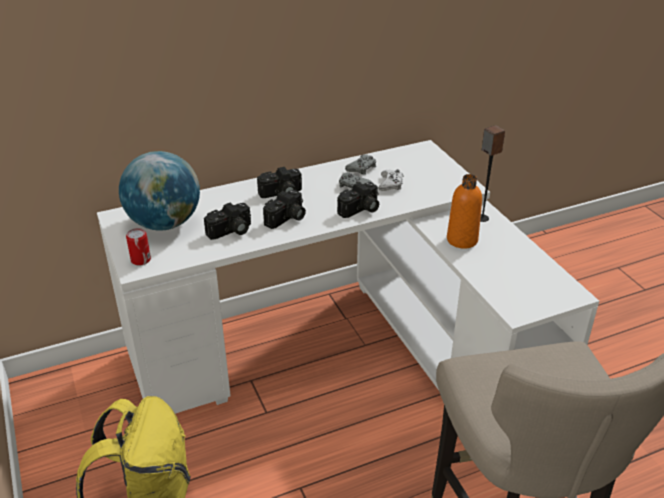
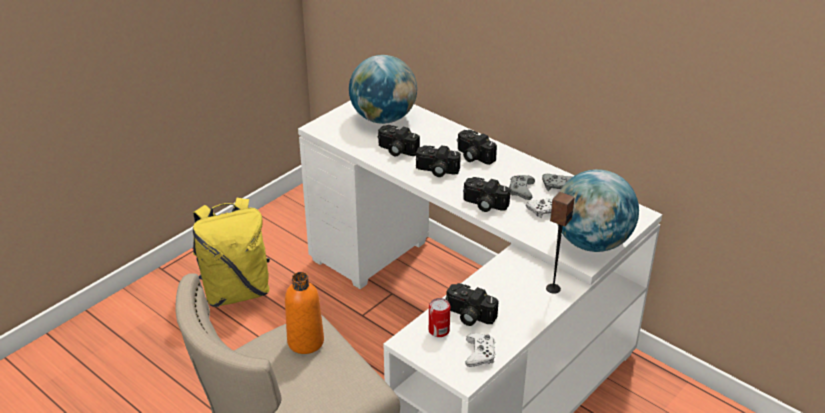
camera: 65 degrees right, 0 degrees up
(141, 260) = (330, 125): can -> can (439, 330)
(448, 178) = (591, 243): none -> globe
(462, 240) = (502, 283): orange bottle -> orange bottle (305, 341)
(496, 269) = (468, 316): none -> camera
(548, 278) = (480, 354): none -> white game controller

